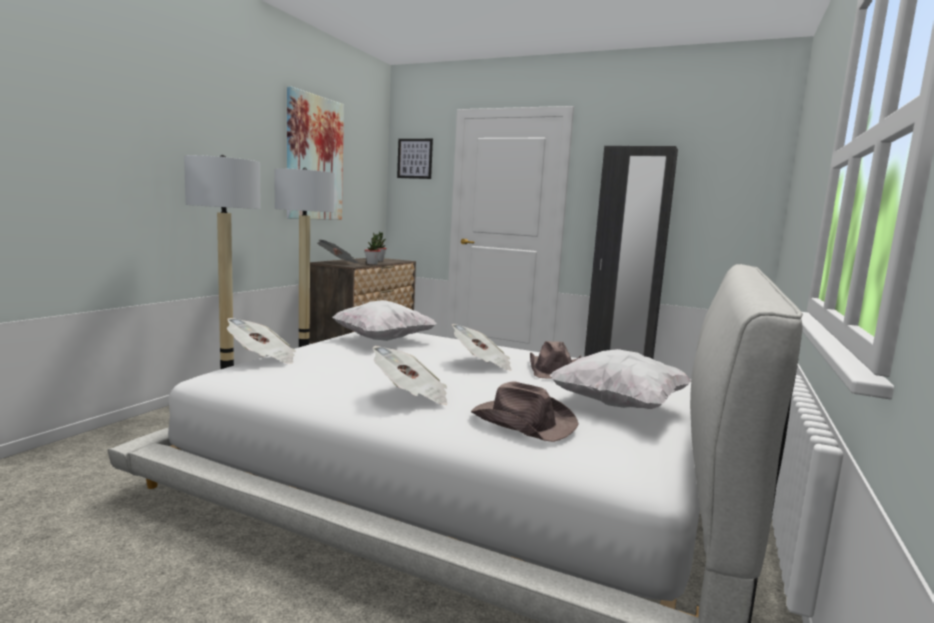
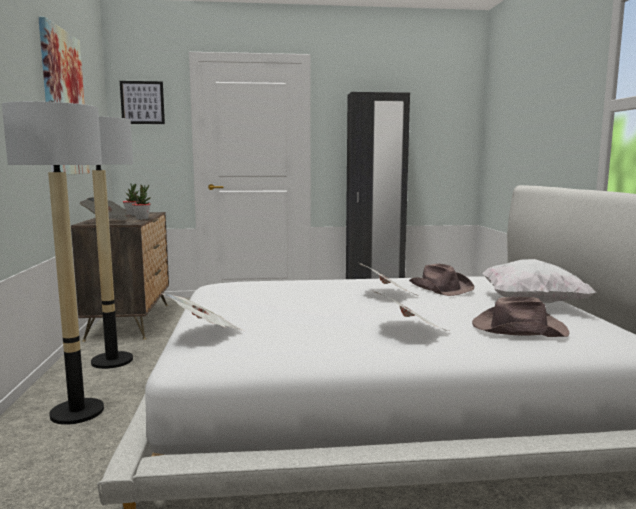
camera: 30 degrees left, 0 degrees up
(382, 340) = (260, 292): white pillow -> none

